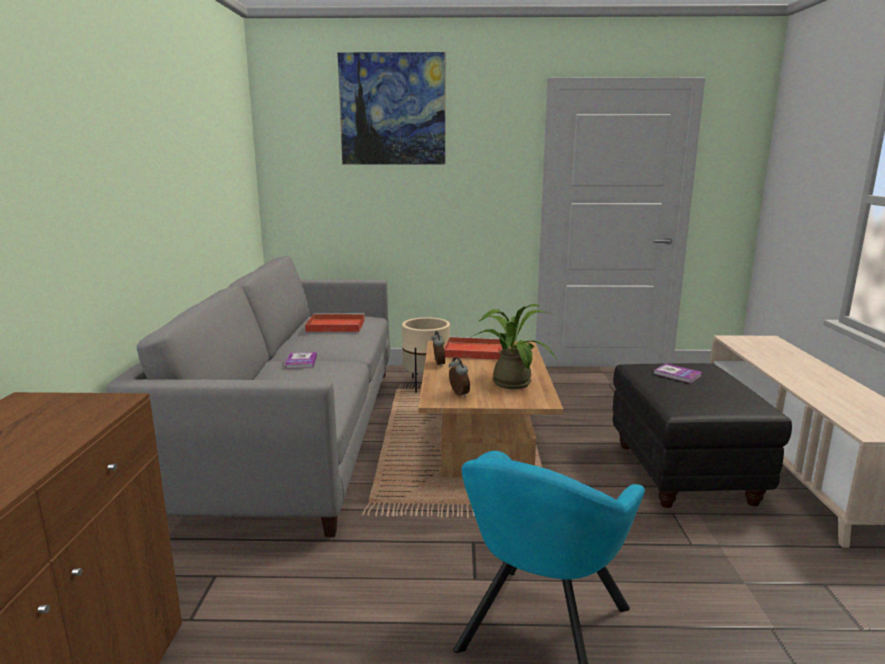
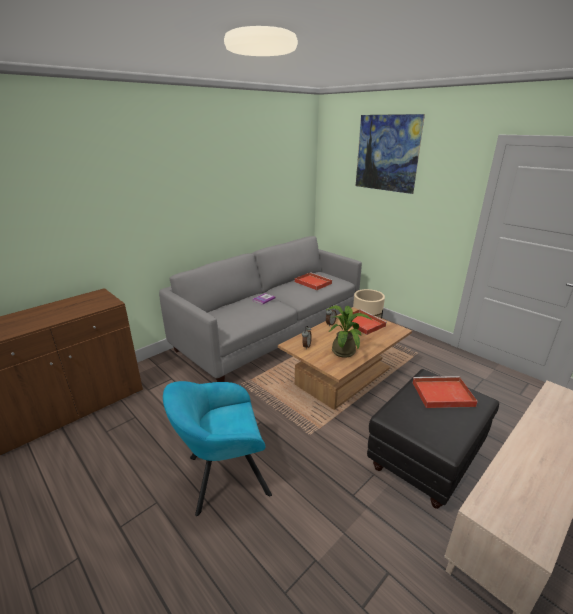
camera: 45 degrees right, 10 degrees up
(677, 374) = (441, 394): book -> red tray

